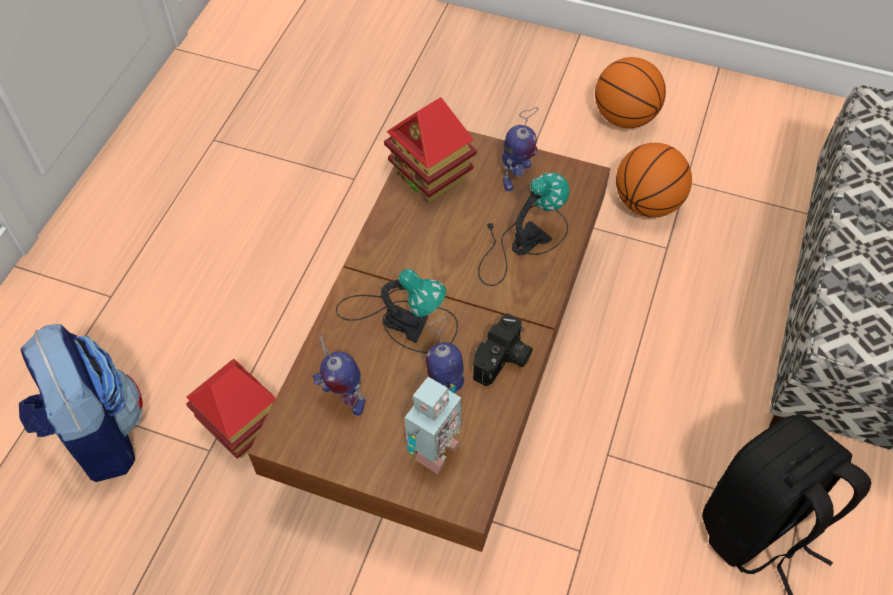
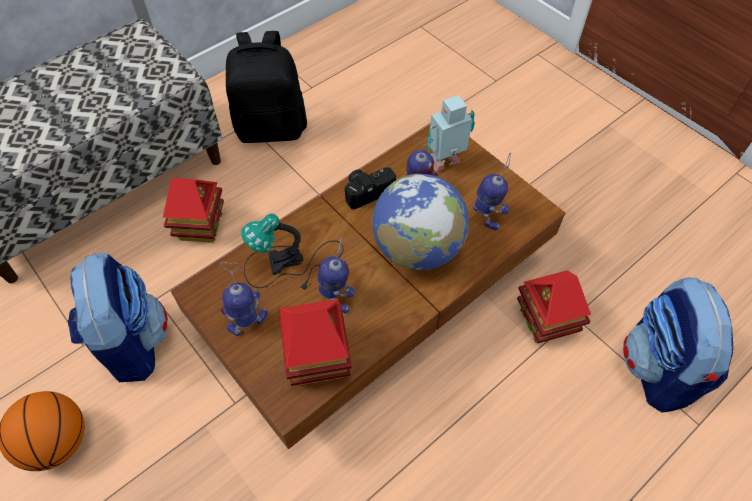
camera: 150 degrees left, 0 degrees up
(402, 319) = (417, 249): table lamp -> globe
(452, 231) = (336, 298): none -> toy robot
(647, 203) = (131, 342): basketball -> backpack
(702, 339) = (201, 226): none -> toy house

